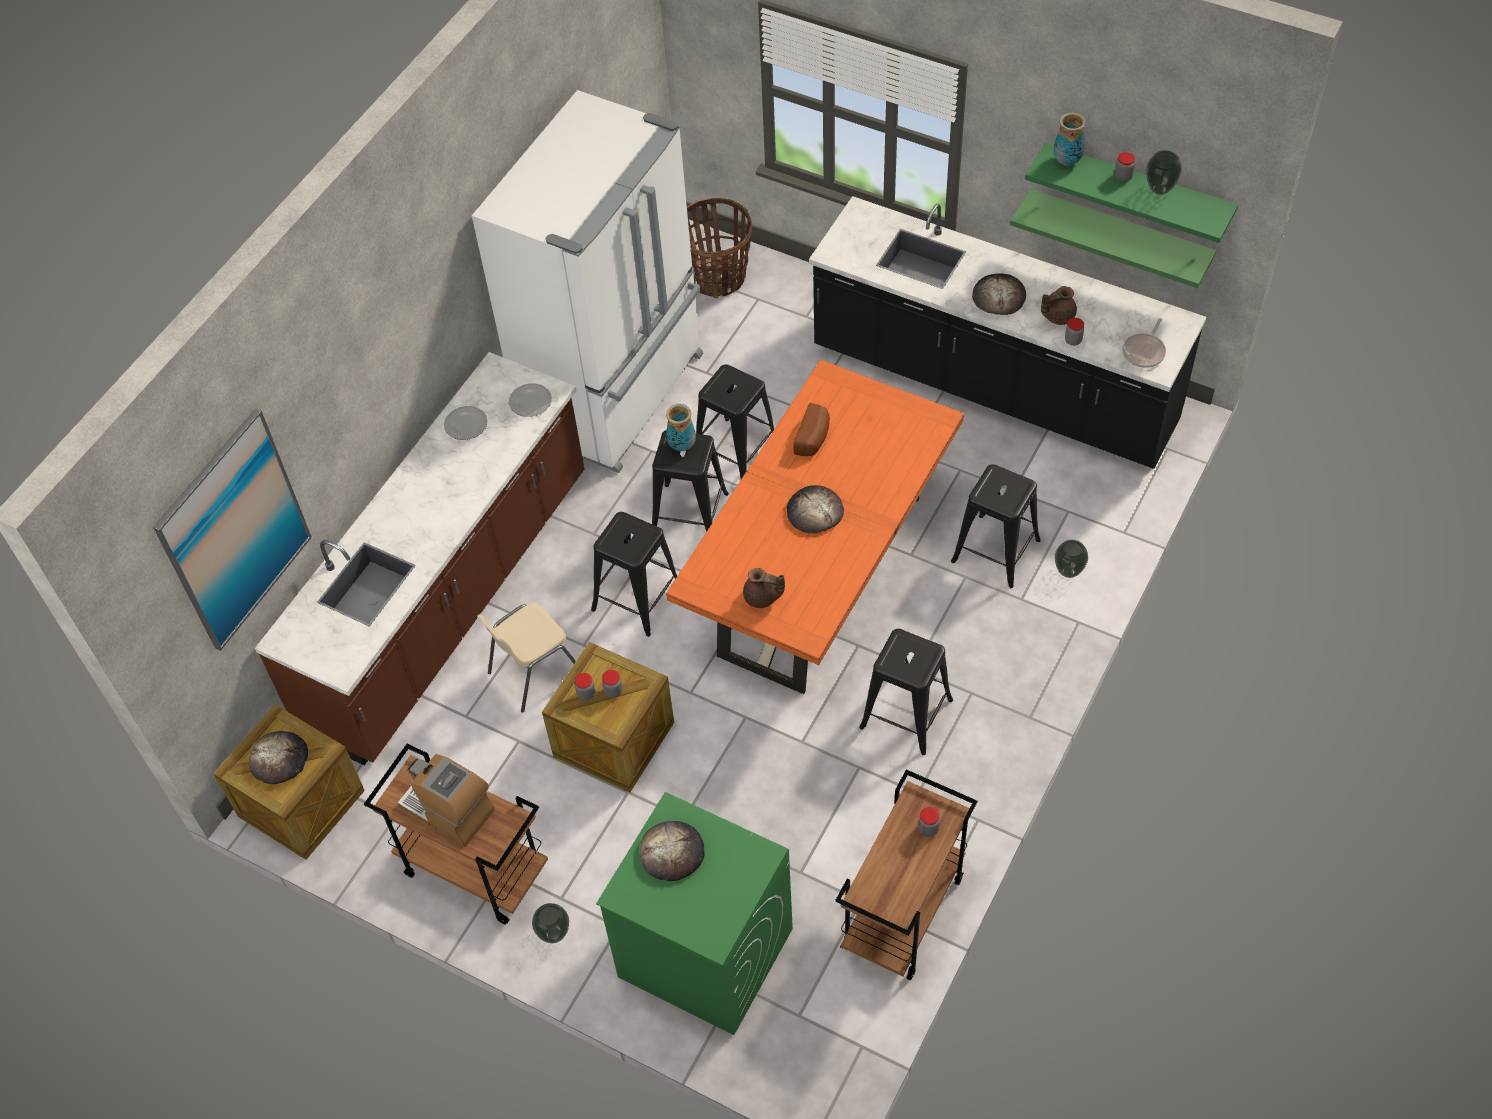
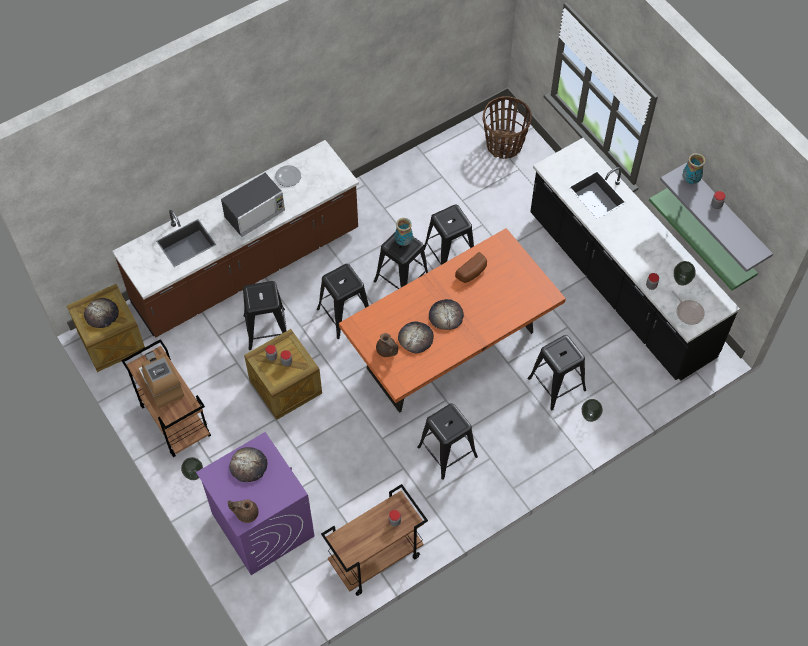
camera: 25 degrees right, 5 degrees up
(234, 531) = (114, 188): picture -> none
(448, 496) = (255, 214): none -> microwave
(530, 401) = (329, 179): plate -> none
(534, 672) = (266, 329): beige chair -> black stool
(617, 394) = (405, 190): white fridge -> none
(704, 953) = (262, 524): green washing machine -> purple washing machine
(999, 296) = (626, 239): bread -> bread (415, 338)
(1057, 316) = (652, 267): brown teapot -> brown teapot (246, 513)
(1137, 188) = (726, 214): green shelf -> grey shelf
(1144, 351) = (688, 312): frying pan -> frying pan turned 90 degrees counterclockwise
(1160, 189) = (733, 223): vase -> vase (681, 281)

